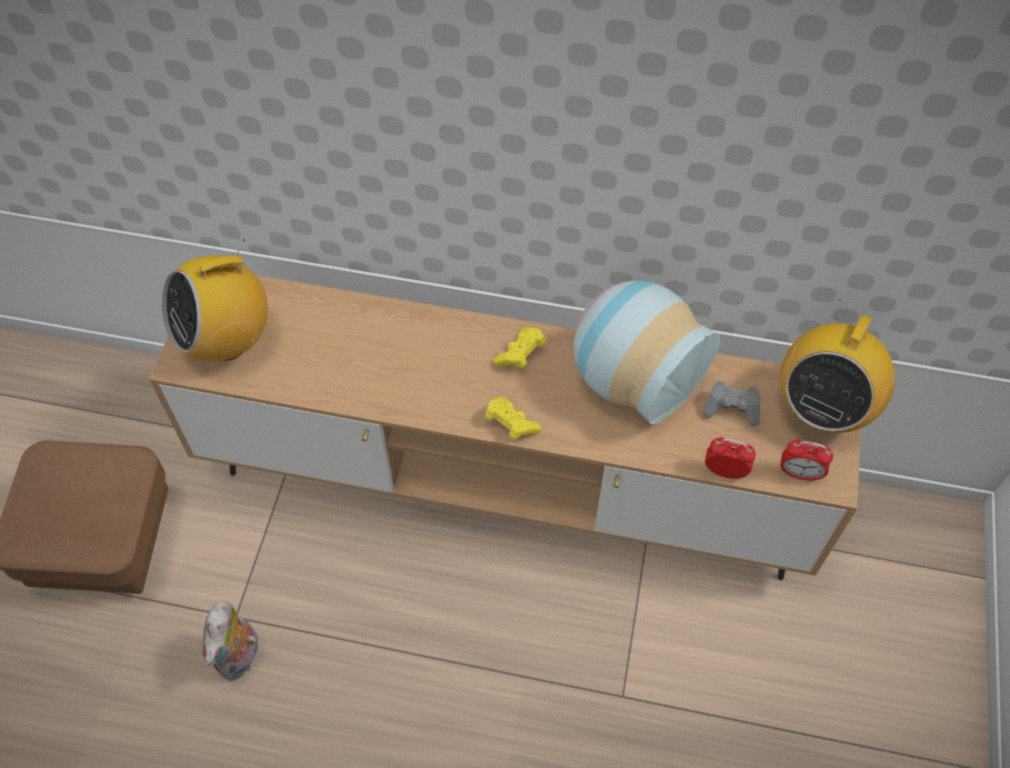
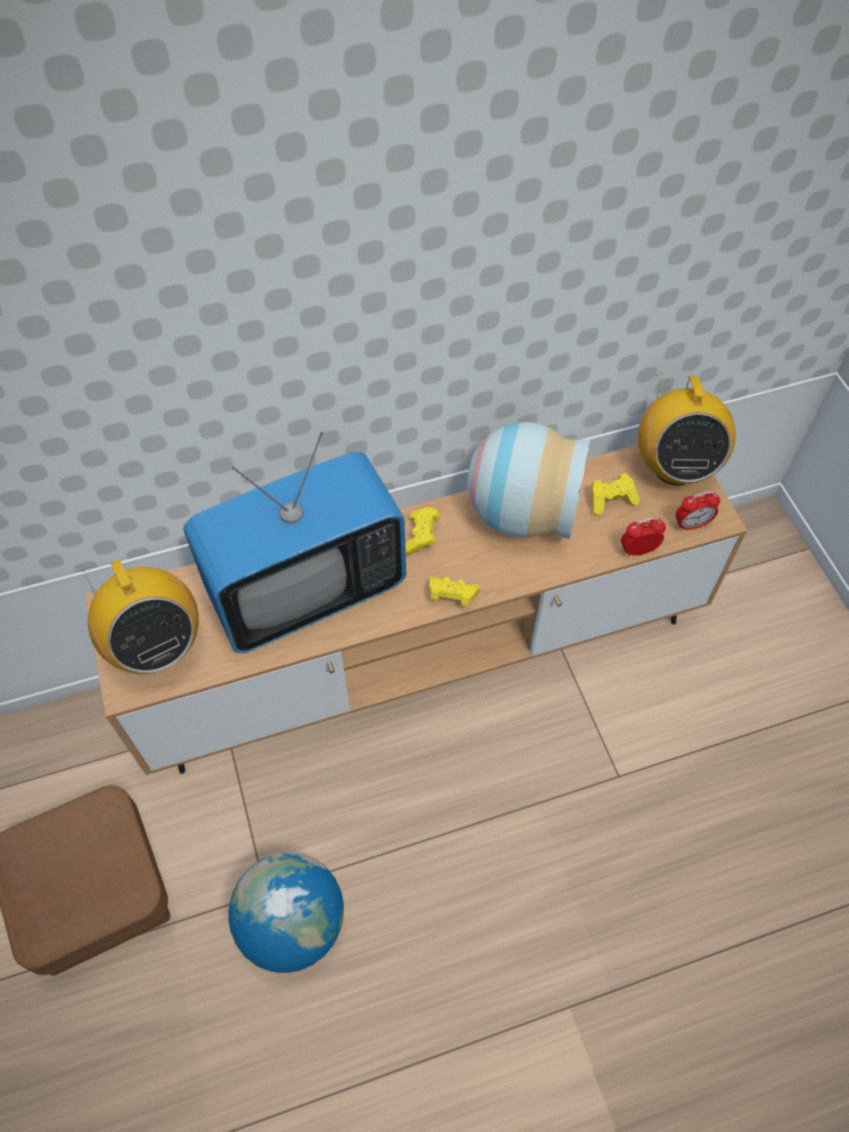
camera: 30 degrees left, 0 degrees up
(227, 340) = (156, 646): radio -> radio turned 60 degrees counterclockwise
(241, 657) = (292, 923): plush toy -> globe
(384, 354) = (307, 590): none -> television
(731, 409) = (611, 500): grey game controller -> yellow game controller

